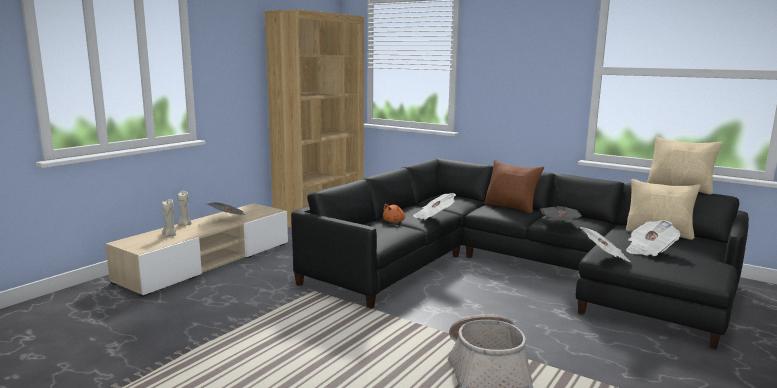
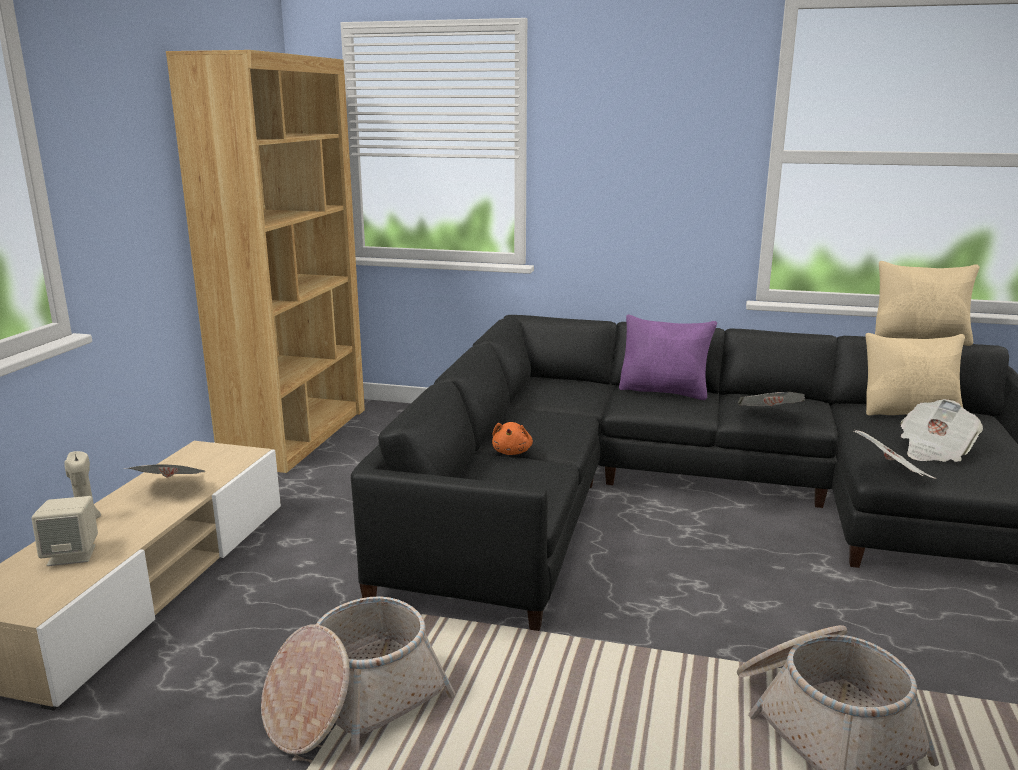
camera: 20 degrees left, 5 degrees up
(169, 235) = (72, 555): beige candle -> beige speaker
(262, 317) = (354, 703): none -> basket
(434, 217) = (570, 431): newspaper -> none
(511, 207) = (664, 391): brown pillow -> purple pillow

